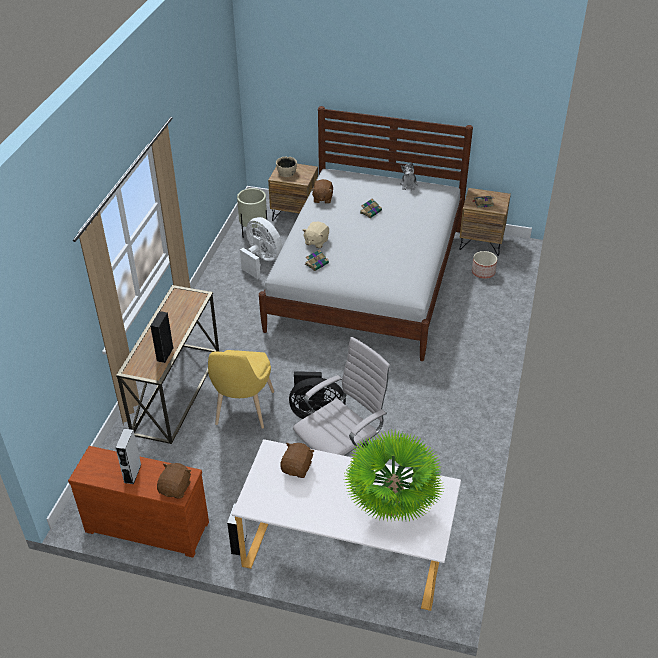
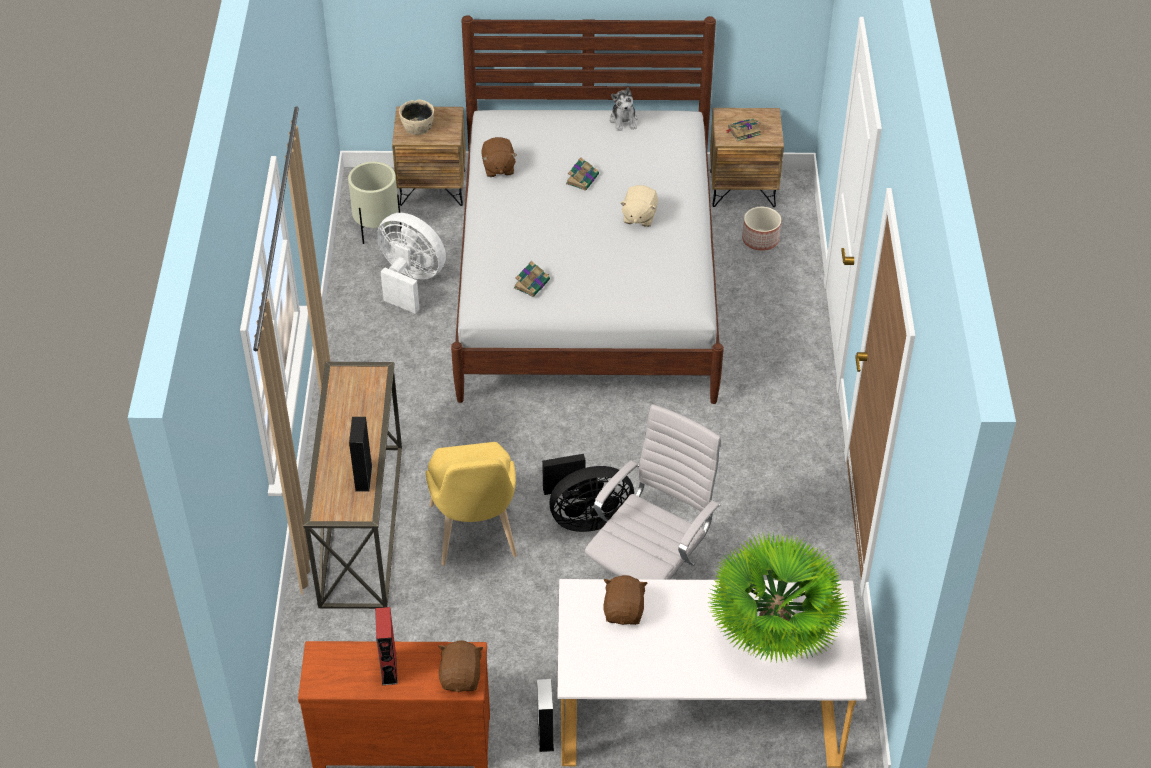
camera: 15 degrees left, 5 degrees up
(132, 473) = (389, 668): grey speaker -> red speaker
(316, 242) = (517, 246): beige plush toy -> beige plush toy (639, 216)

